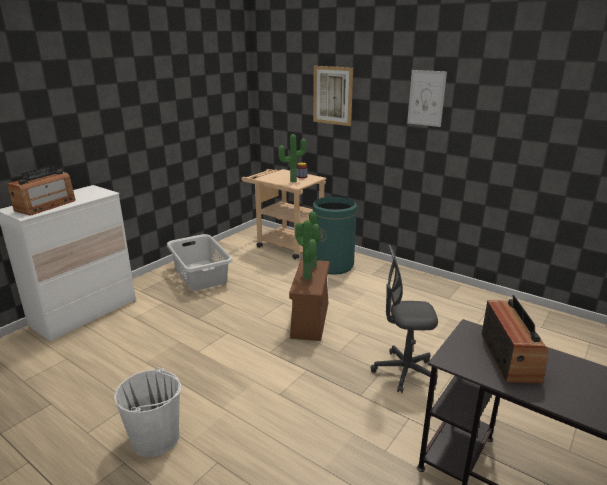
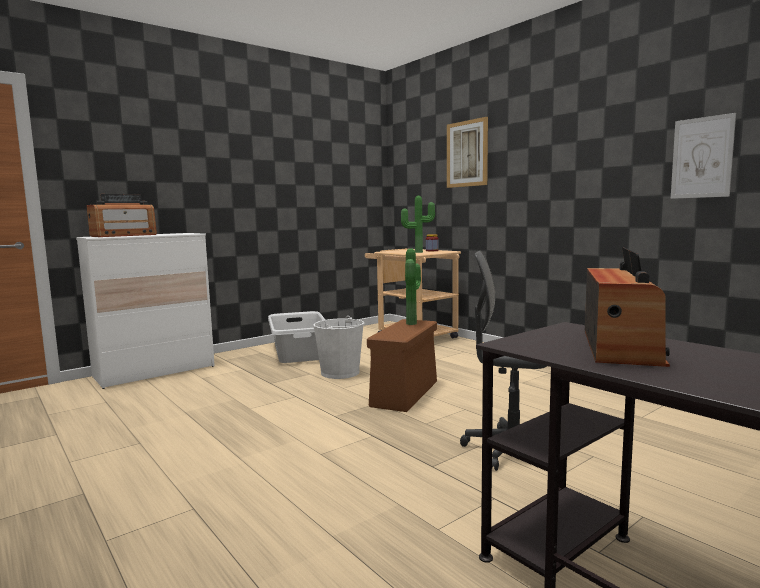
camera: 15 degrees right, 15 degrees down
(156, 438) = (139, 476): white bucket -> white bucket (340, 373)
(305, 278) = (395, 330): potted plant -> none
(333, 265) = (461, 353): green trash can -> none
(426, 98) = (571, 133): picture -> picture (702, 157)

